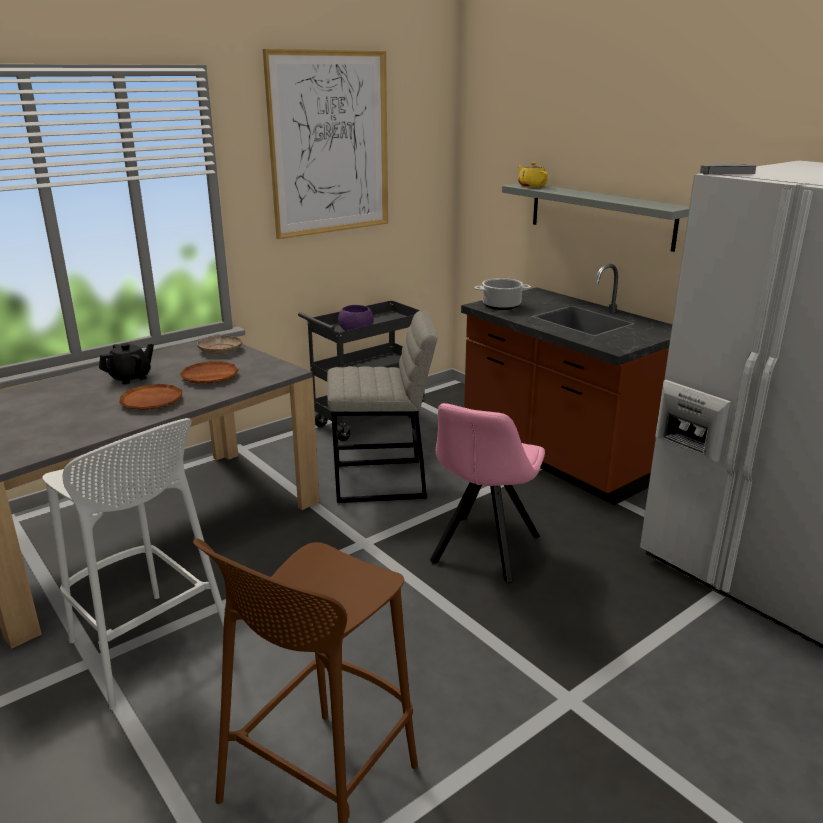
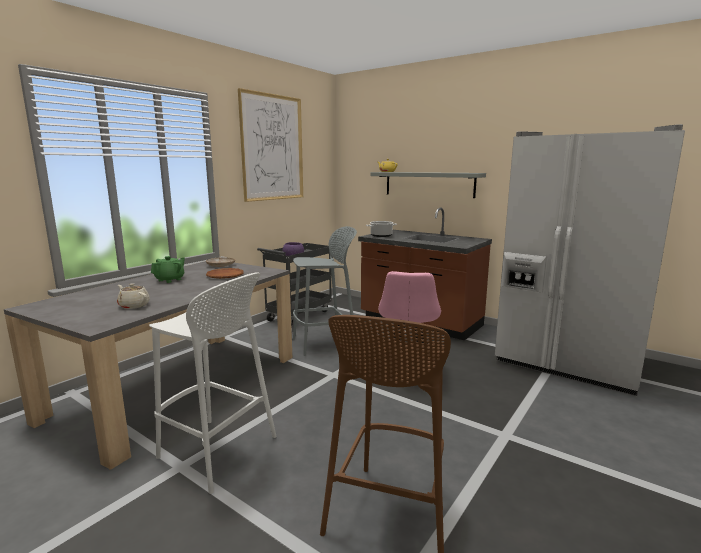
camera: 15 degrees left, 10 degrees down
(52, 430) = (134, 305): none -> beige teapot
(131, 378) = (170, 280): black teapot -> green teapot
(152, 401) = (195, 288): brown plate -> none
(382, 481) = (325, 343): grey chair -> grey stool

